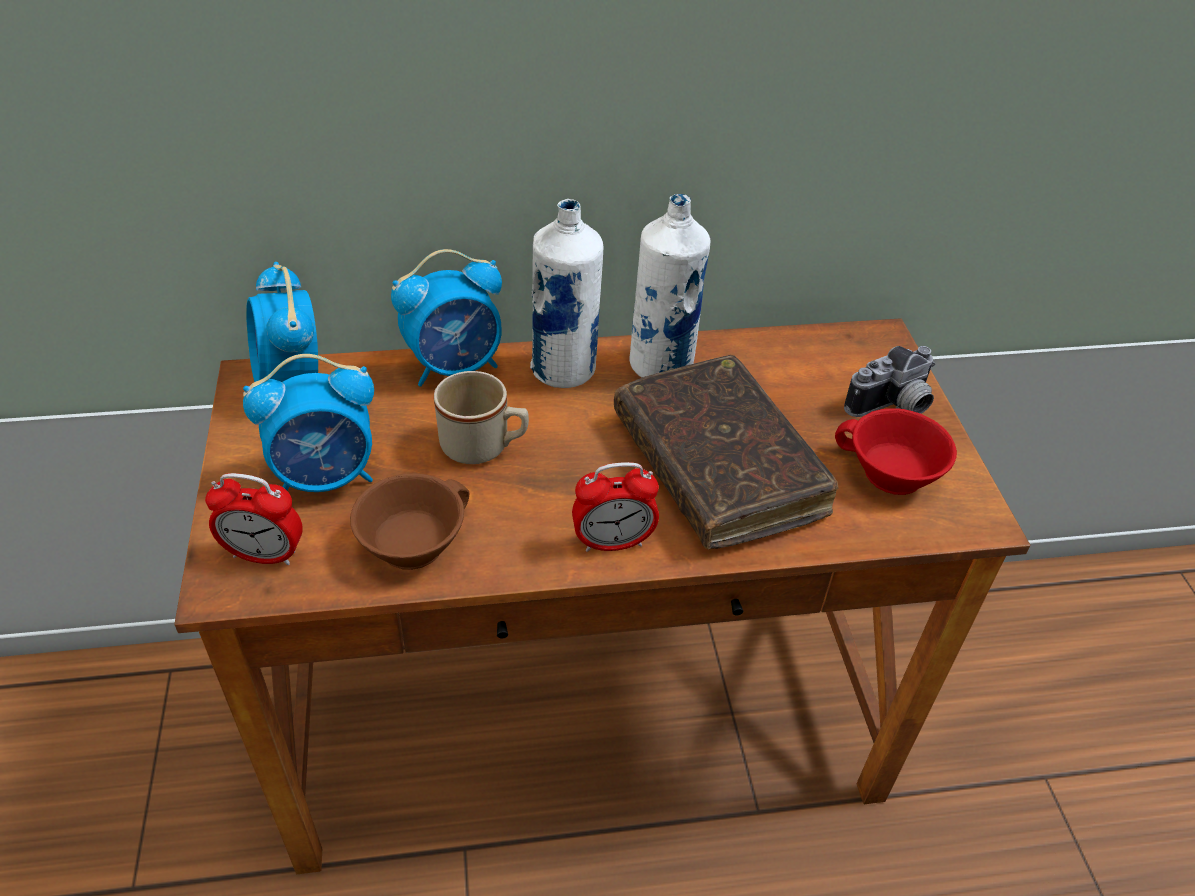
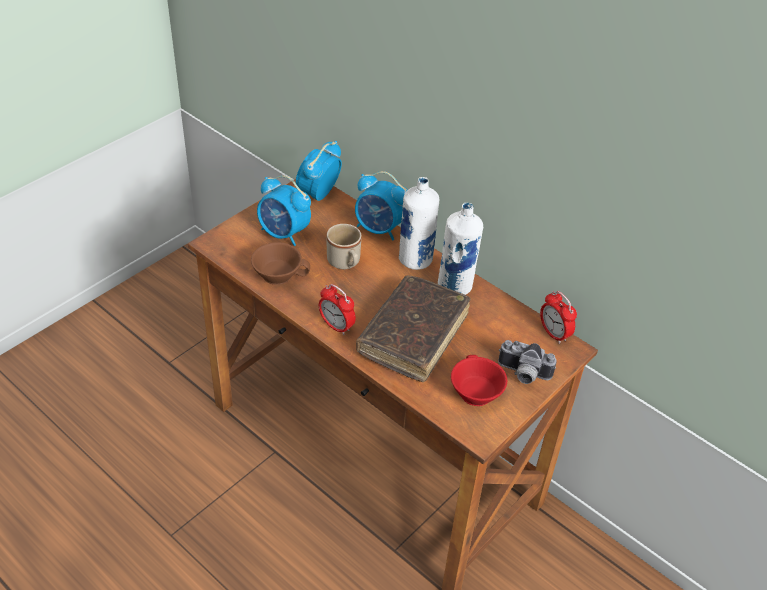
camera: 50 degrees right, 0 degrees up
(265, 555) = (234, 243): alarm clock -> alarm clock (554, 334)

